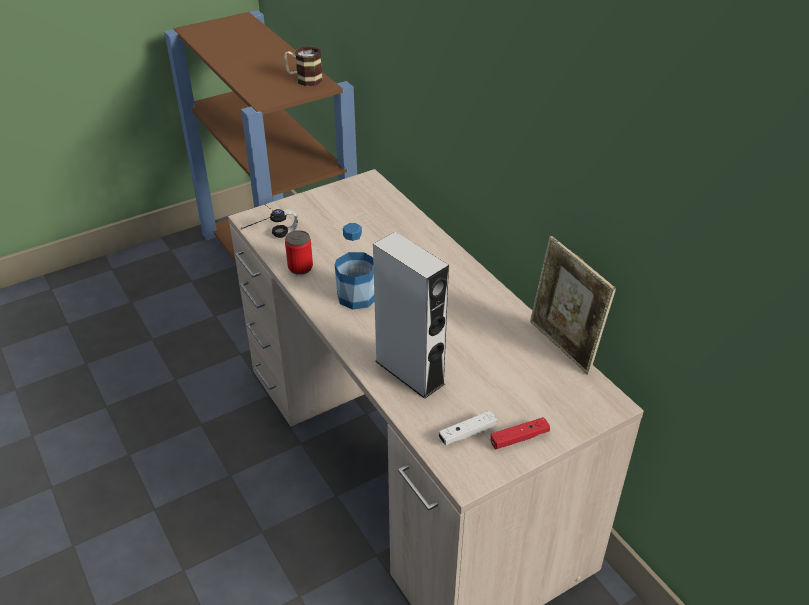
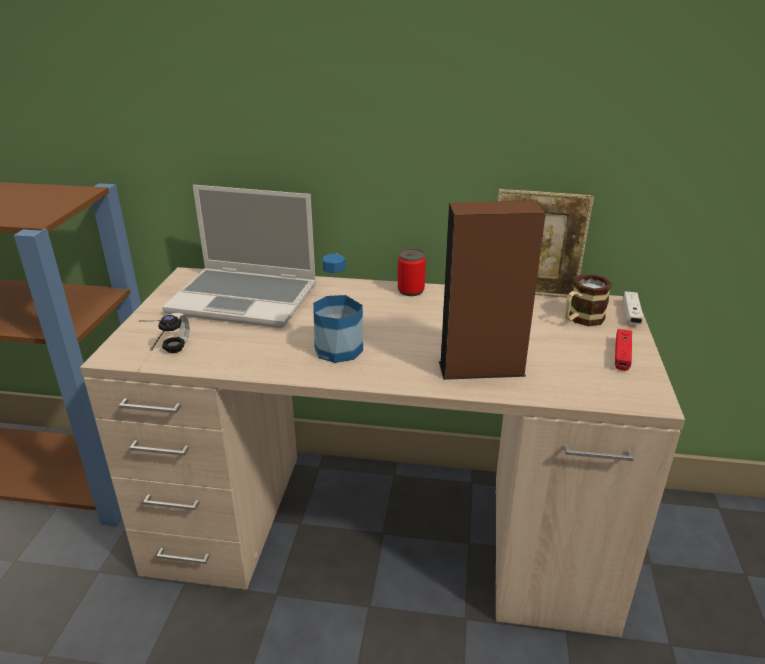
camera: 50 degrees left, 10 degrees down
(300, 267) = (245, 360): can -> can (411, 290)
(304, 79) = (49, 194): mug -> mug (581, 319)
(370, 221) = (246, 299): none -> laptop
(409, 372) = (481, 368): grey speaker -> brown speaker
(467, 433) = (593, 375): white game controller -> white game controller (631, 314)

